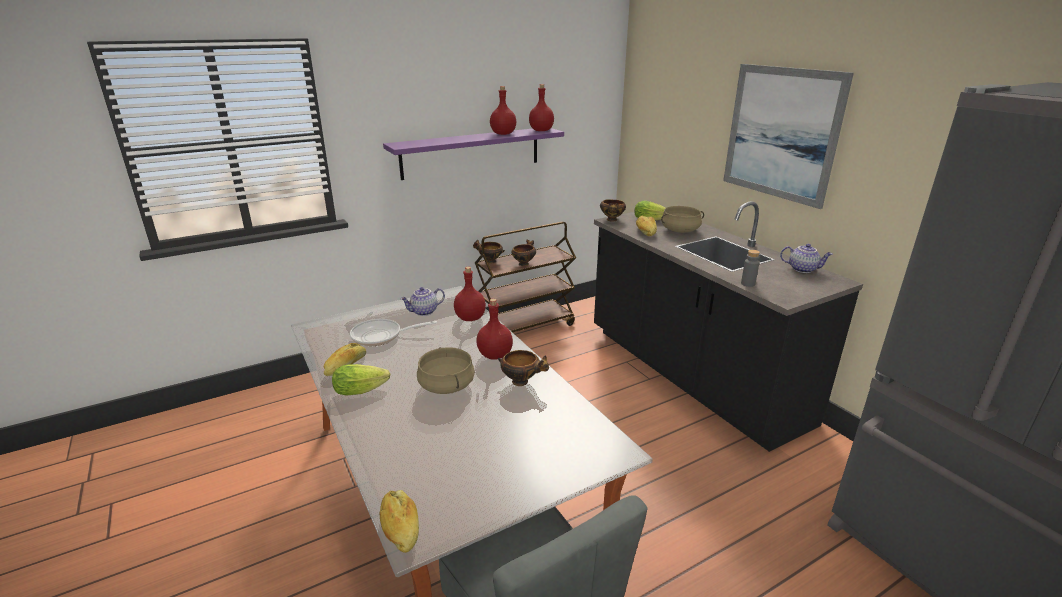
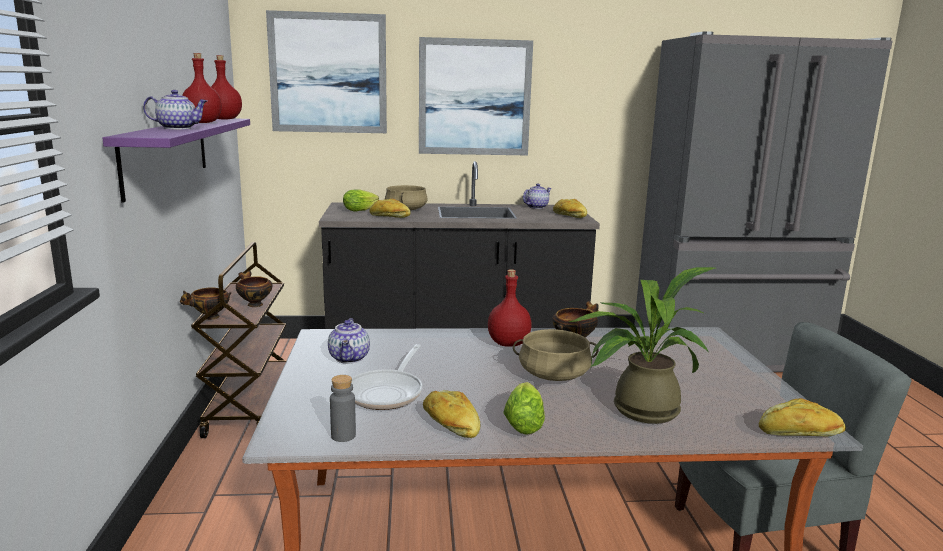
camera: 65 degrees left, 10 degrees down
(404, 432) = (637, 410): none -> potted plant
(453, 139) = (178, 128): none -> teapot
(471, 318) = (404, 338): red bottle -> none
(612, 220) = (335, 217): bowl -> none
(674, 94) = (328, 73): none -> picture
(748, 284) = (546, 220): grey bottle -> grey bottle (343, 436)
(792, 290) = (569, 216): none -> bread

